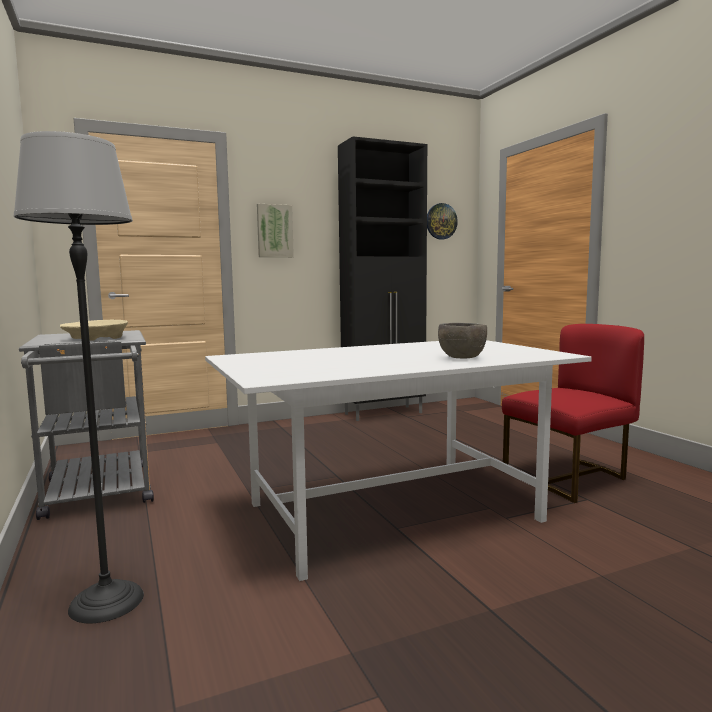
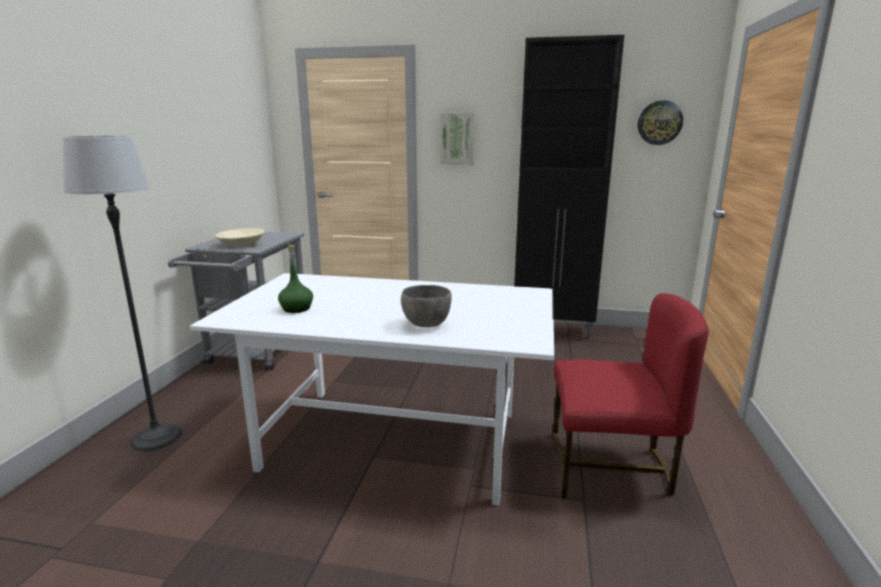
camera: 35 degrees right, 10 degrees up
(318, 366) = (297, 308): none -> green bottle

